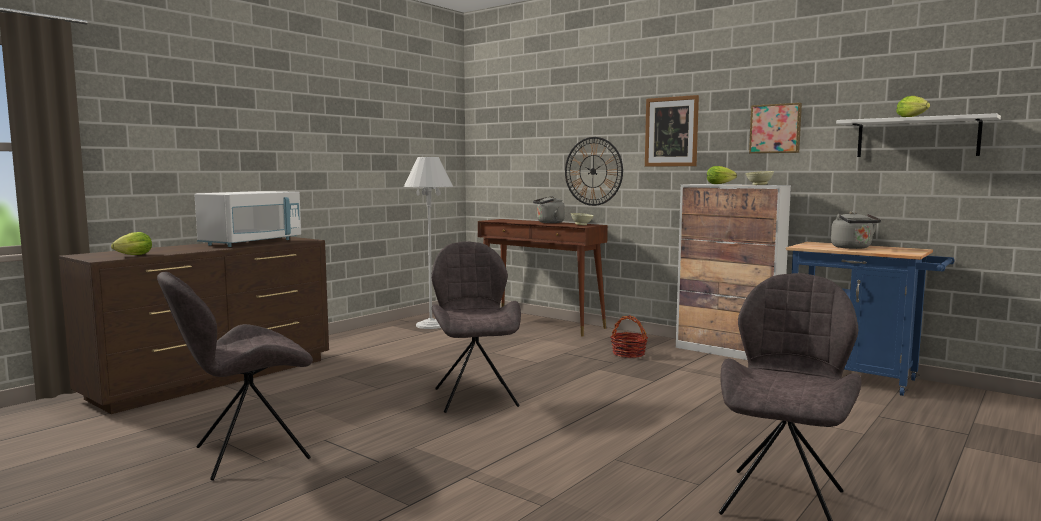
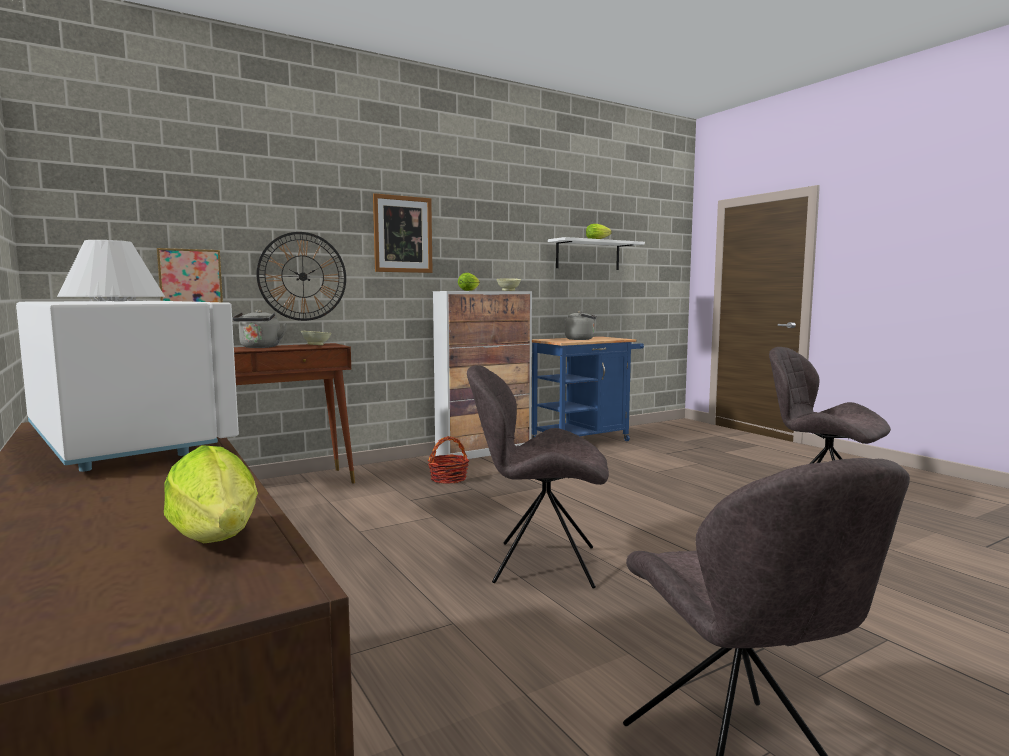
camera: 70 degrees left, 0 degrees up
(775, 128) = (499, 240): picture -> picture (190, 277)

